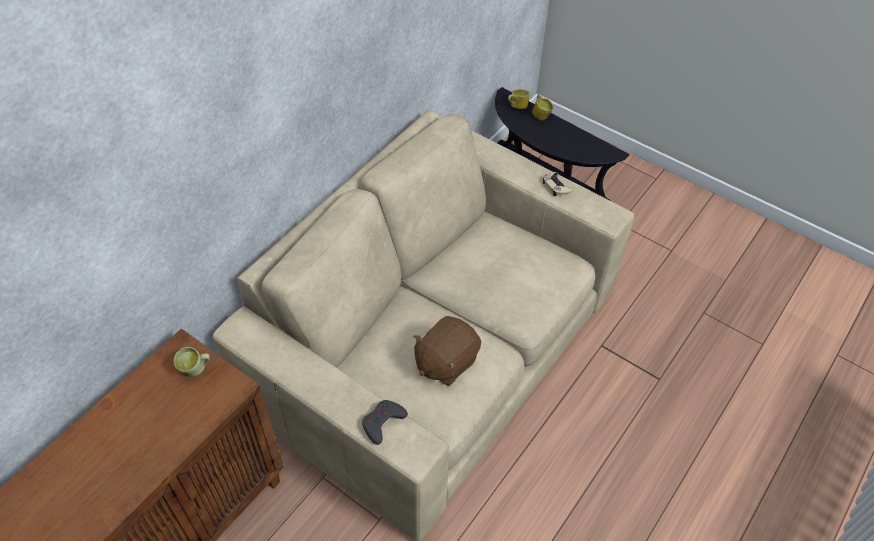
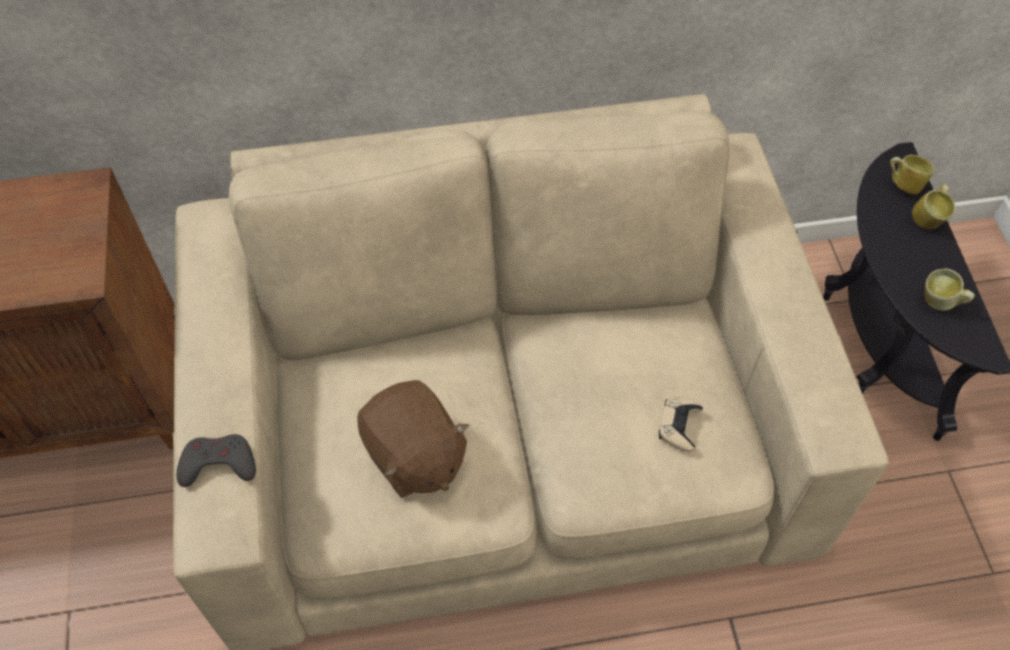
camera: 45 degrees right, 5 degrees up
(196, 370) = (67, 227): mug -> mug (940, 304)
(445, 362) = (414, 456): brown plush toy -> brown plush toy turned 120 degrees counterclockwise
(556, 186) = (803, 332): beige game controller -> beige game controller (679, 426)

